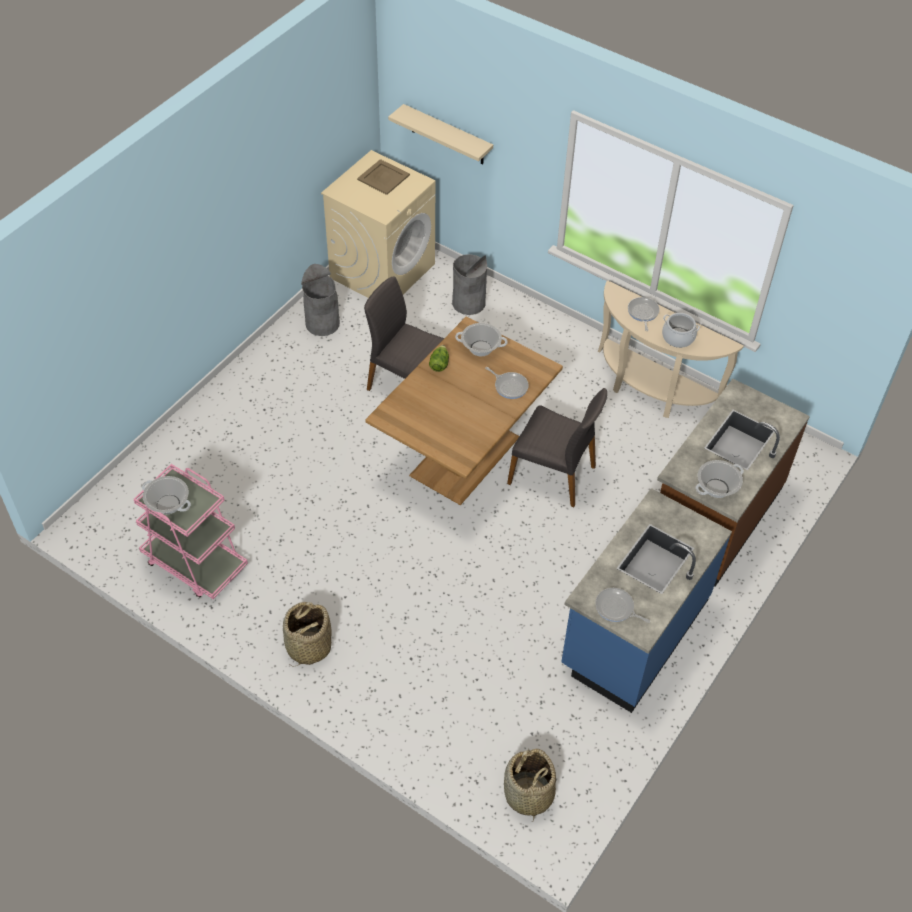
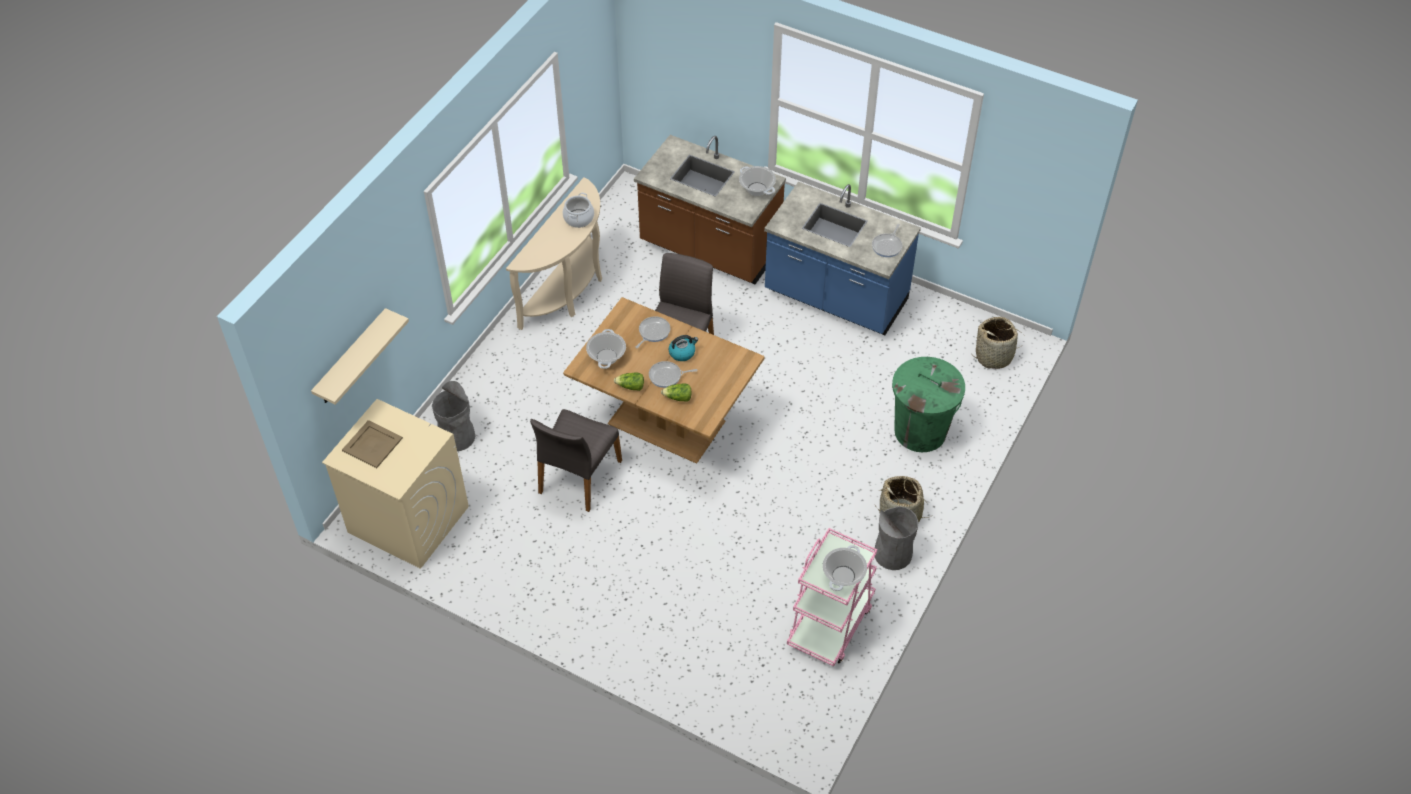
camera: 95 degrees left, 0 degrees up
(322, 323) = (494, 564): grey trash can -> grey trash can (892, 554)
(418, 398) = (678, 398): none -> lettuce
(421, 687) = (920, 431): none -> green trash can
(478, 407) = (682, 352): none -> kettle
(642, 313) = (549, 242): frying pan -> frying pan (667, 376)

